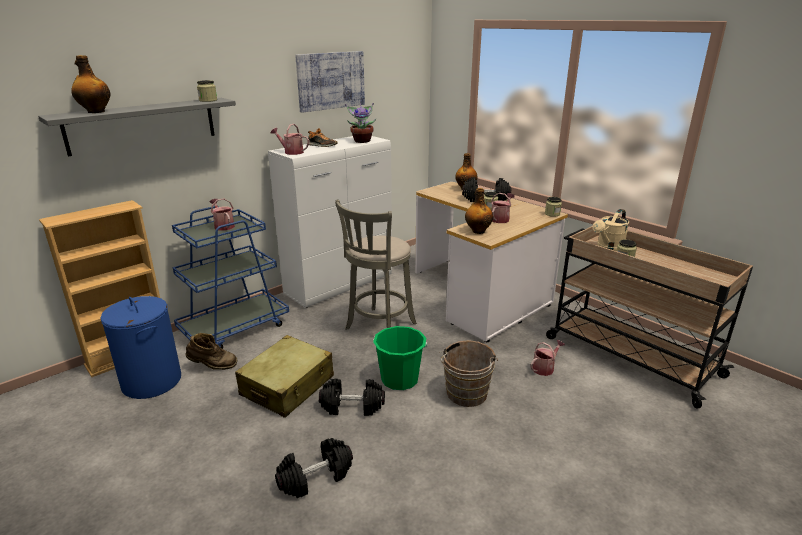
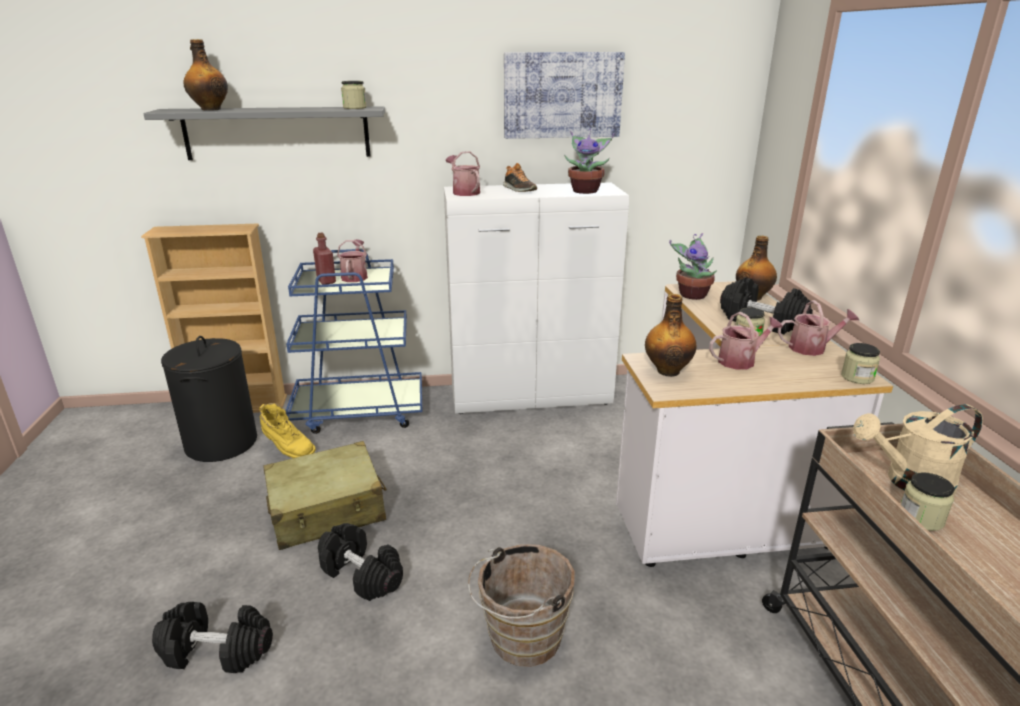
camera: 35 degrees right, 0 degrees up
(152, 381) = (221, 443): blue laundry basket -> black laundry basket
(207, 233) = (326, 281): none -> red bottle
(212, 367) = (287, 450): brown boot -> yellow boot
(378, 327) = (515, 476): grey stool -> none
(400, 379) = (459, 565): green bucket -> none
(436, 194) = (691, 294): none -> potted plant
(545, 368) = (702, 660): watering can -> watering can (812, 348)

